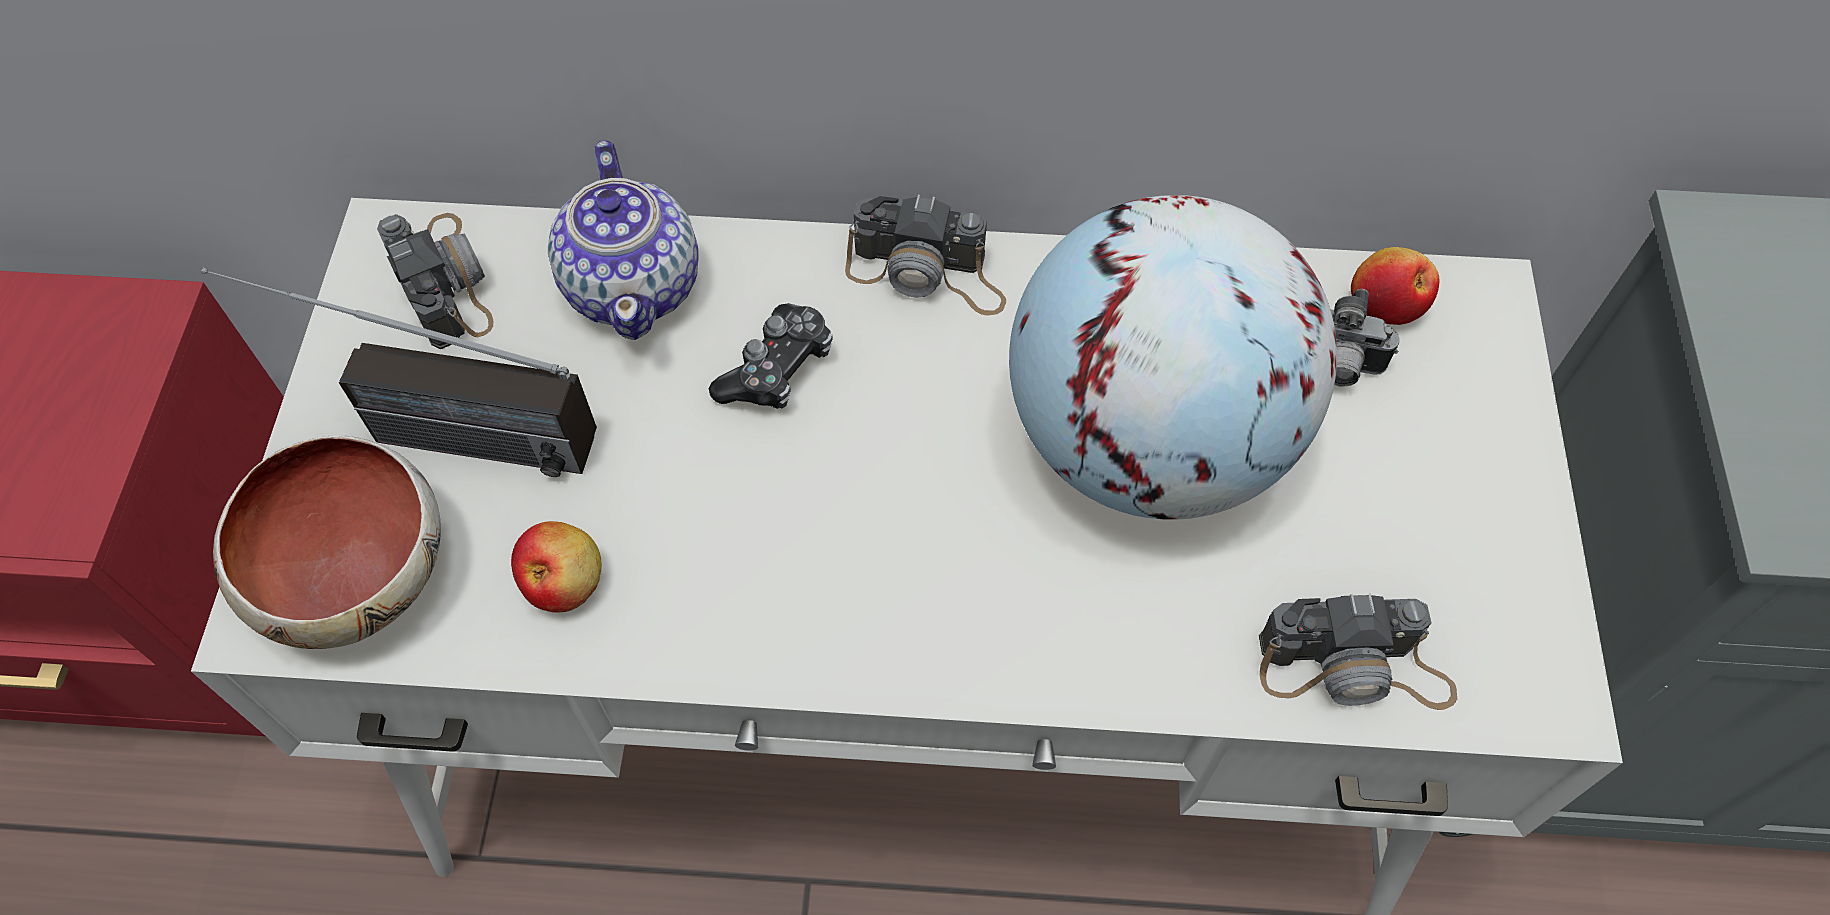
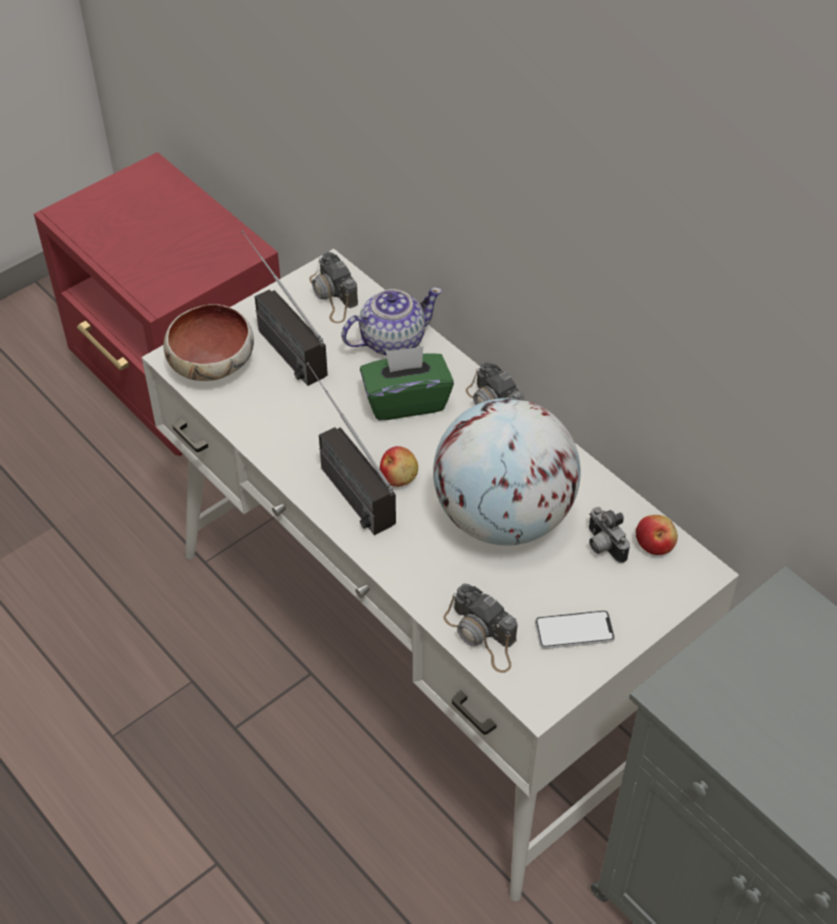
camera: 45 degrees right, 10 degrees down
(445, 280) = (333, 296): camera -> camera turned 135 degrees clockwise
(564, 581) = (267, 412): apple -> apple (399, 477)
(635, 285) = (391, 341): teapot -> teapot turned 150 degrees counterclockwise
(777, 369) = (406, 401): game controller -> green tissue box
(830, 595) = (340, 479): none -> radio
(1455, 536) = (574, 630): none -> phone

